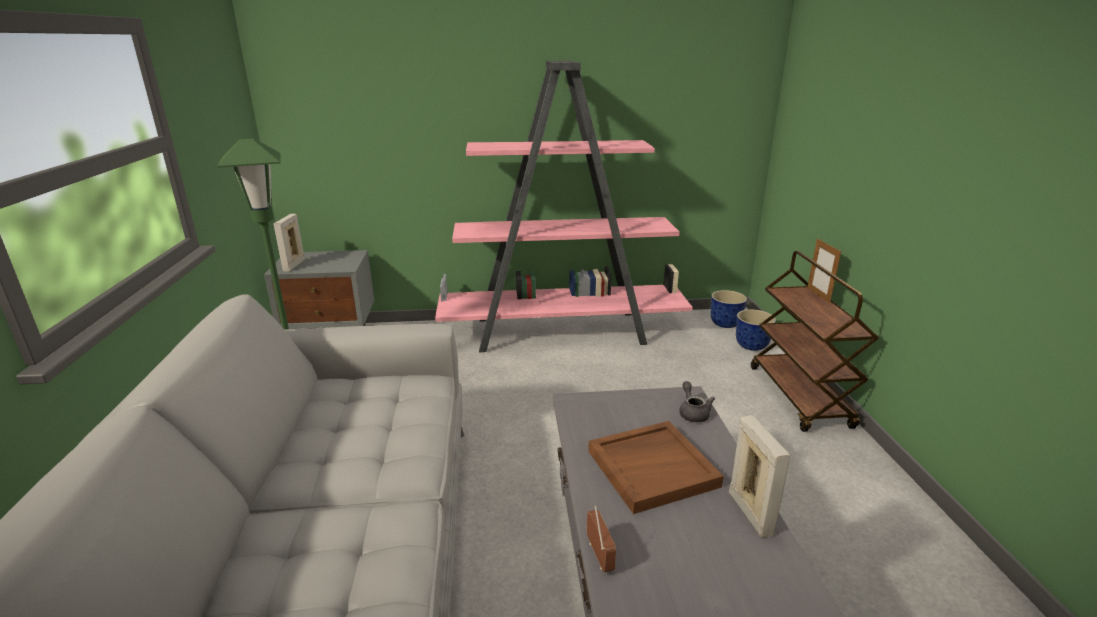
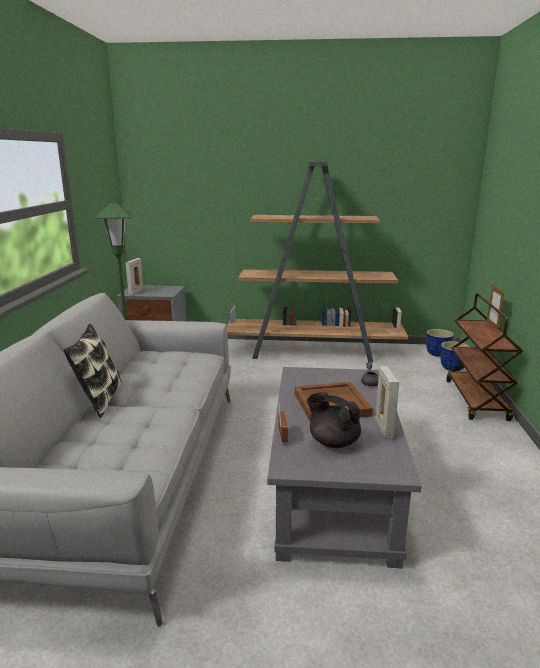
camera: 10 degrees right, 5 degrees down
(262, 503) = (99, 400): none -> pillow
(563, 331) = (314, 351): pink bookcase -> brown bookcase
(684, 556) = (333, 442): none -> black teapot

